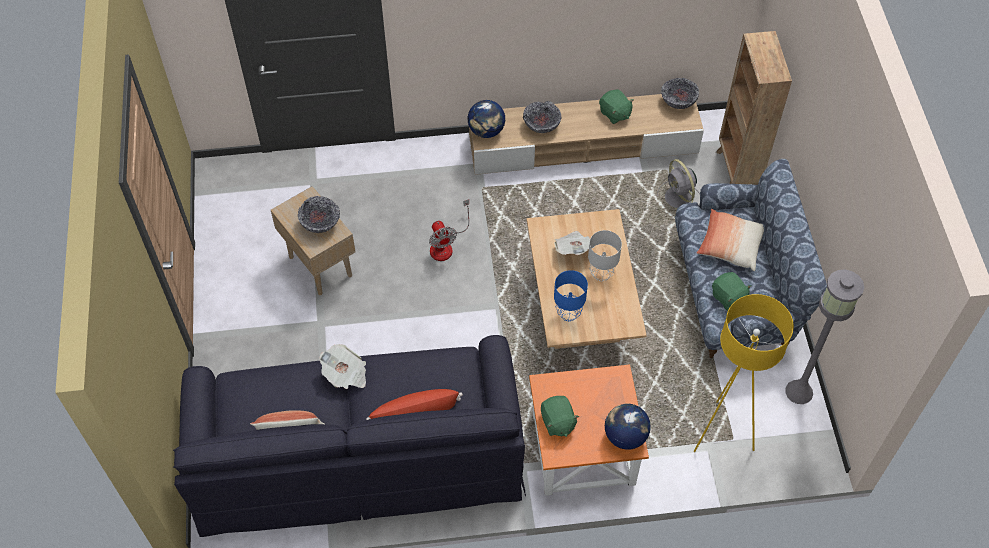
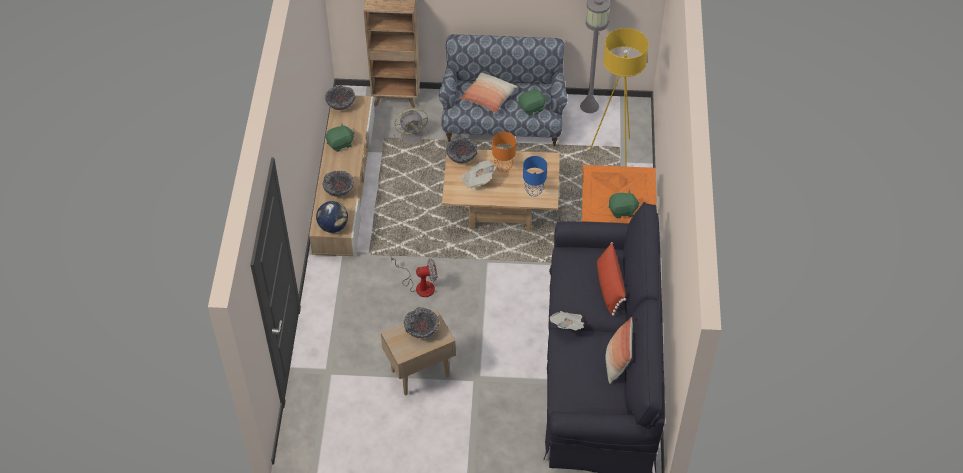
camera: 80 degrees left, 5 degrees down
(601, 275) = (504, 168): grey table lamp -> orange table lamp
(607, 226) = (461, 157): none -> bowl
(625, 436) = (638, 177): globe -> none

